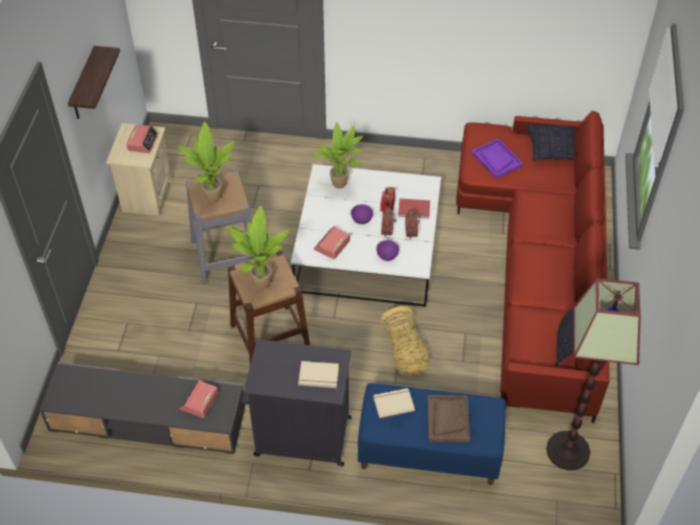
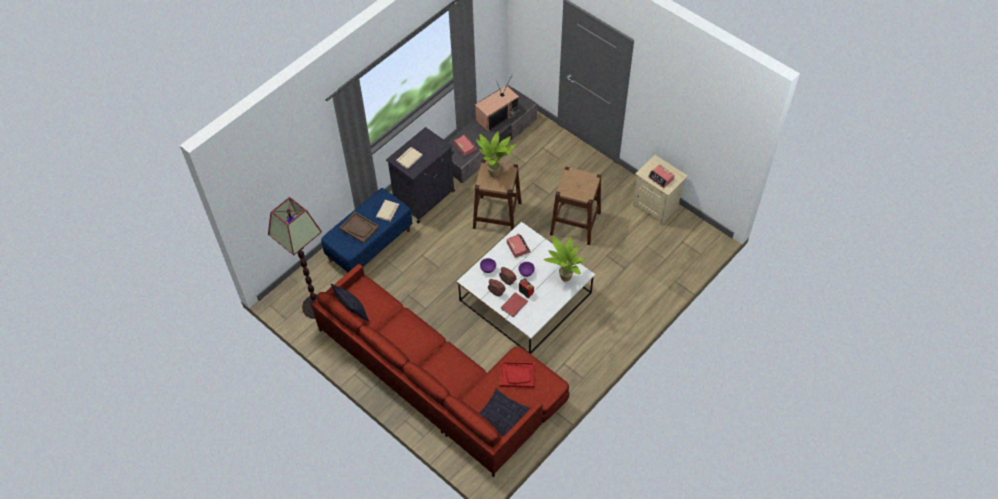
camera: 125 degrees right, 5 degrees up
(84, 85) = (666, 108): shelf -> none
(112, 396) = (497, 115): none -> television
(211, 197) = (578, 180): potted plant -> none
(226, 255) = (575, 223): grey stool -> brown stool
(404, 352) = (437, 271): basket -> none
(496, 159) = (517, 375): purple tray -> red tray

